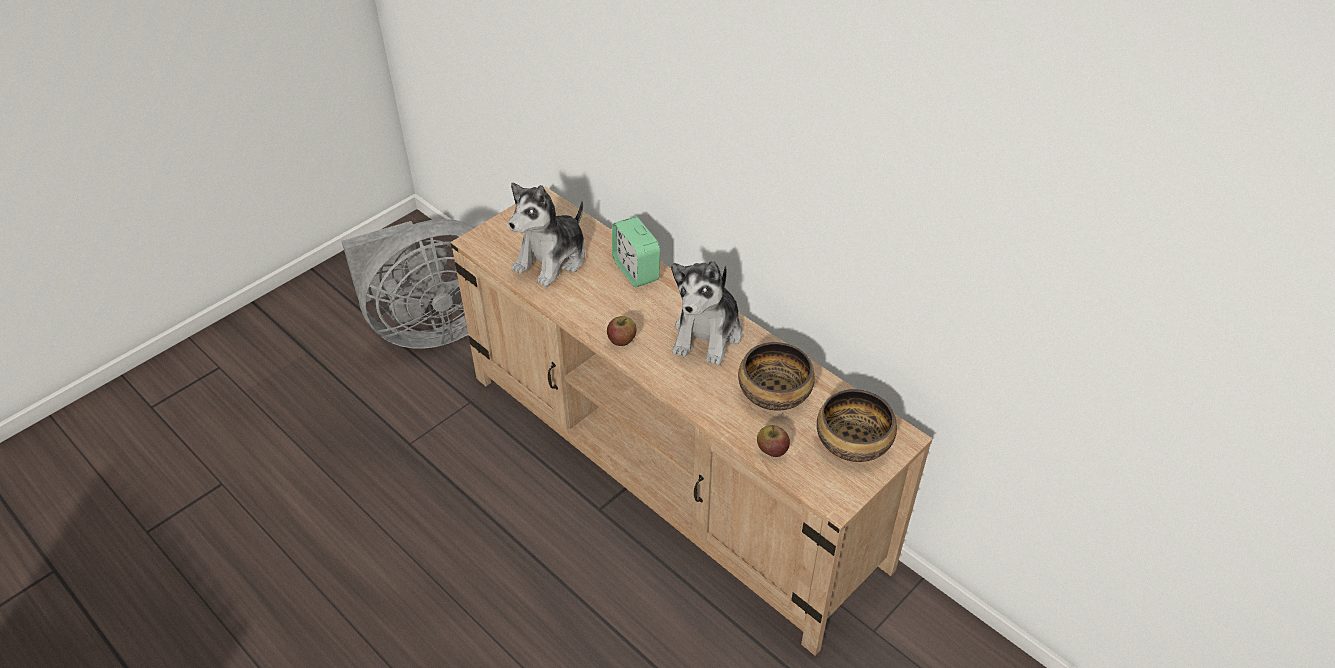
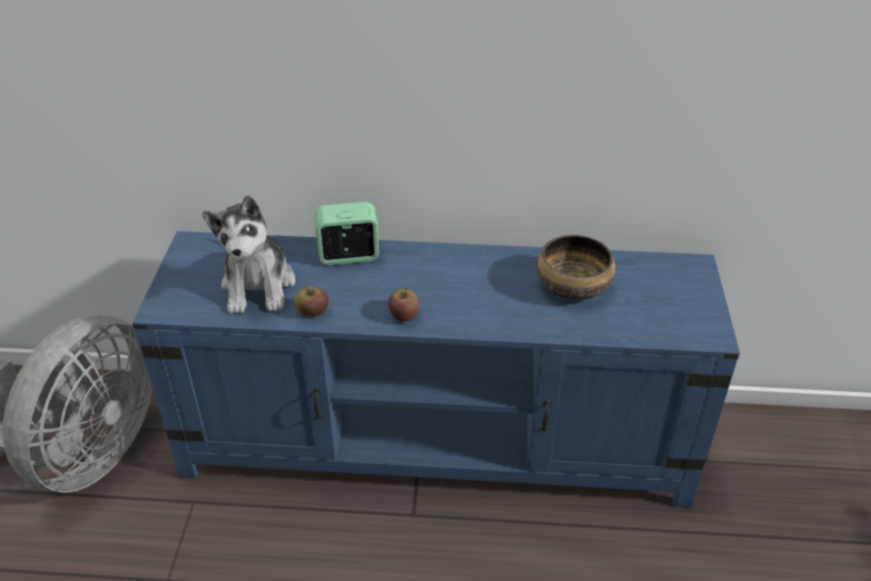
camera: 40 degrees left, 5 degrees down
(636, 271) = (348, 256): alarm clock -> alarm clock turned 150 degrees clockwise
(671, 469) = (438, 442): beige tv stand -> blue tv stand
(708, 334) = (469, 272): plush toy -> none
(772, 450) = (625, 328): apple -> apple (312, 312)
(853, 442) = (670, 288): bowl -> none

